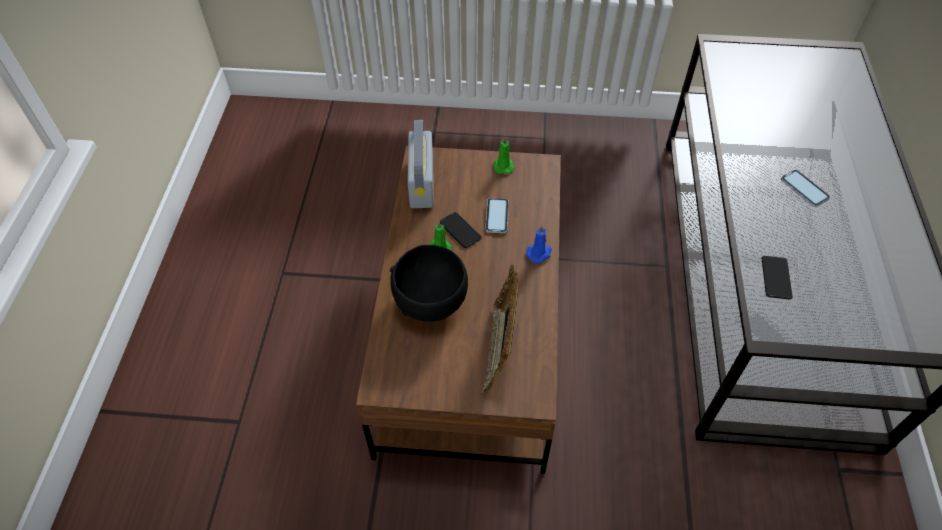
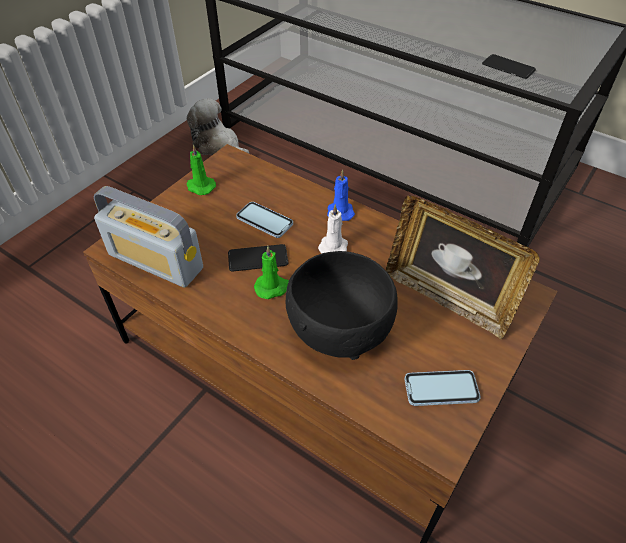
camera: 60 degrees left, 5 degrees down
(501, 265) = (333, 246): none -> white candle
(639, 156) = (219, 146): none -> plush toy
(804, 189) = (424, 20): phone -> phone (441, 389)

